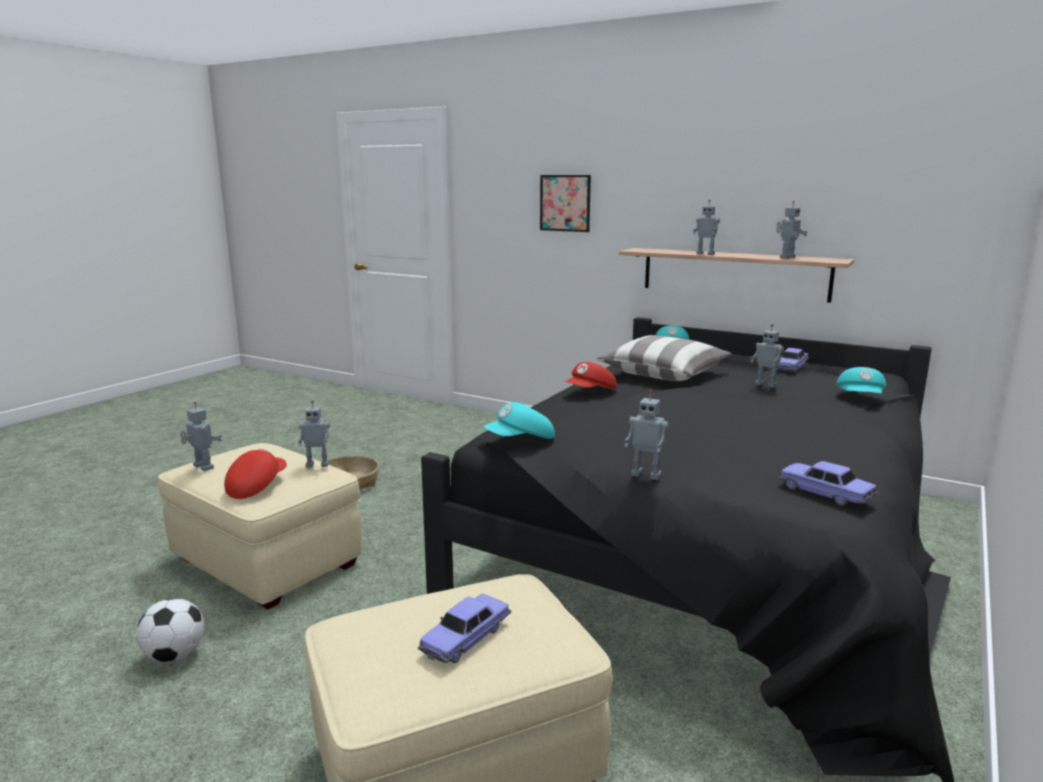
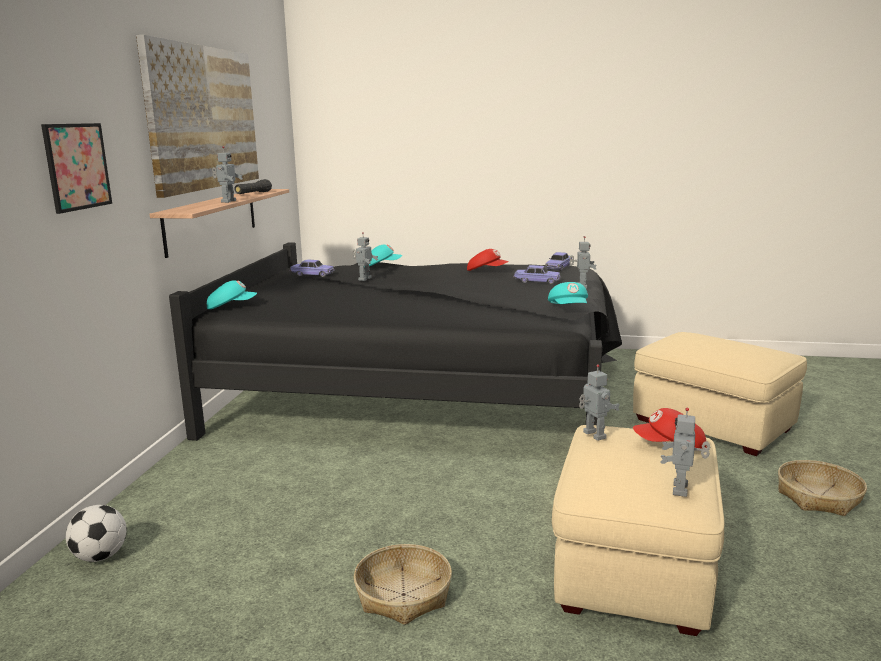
camera: 110 degrees left, 0 degrees up
(174, 656) = (791, 545): football -> football (101, 556)
(194, 739) = (818, 497): none -> basket
(466, 638) = (719, 344): toy car -> toy car (537, 281)
(521, 441) = (569, 309): turquoise cap -> turquoise cap turned 45 degrees clockwise
(591, 392) = (417, 313): red cap -> red cap (487, 271)
(663, 374) = (341, 302): pillow -> none
(747, 171) = (203, 118): none -> picture
(786, 257) = (253, 193): toy robot -> black flashlight

